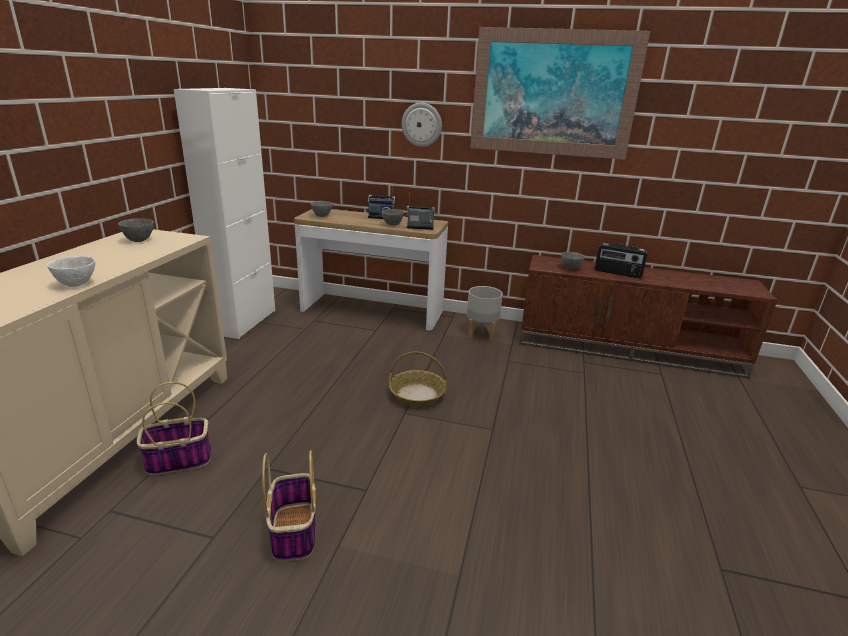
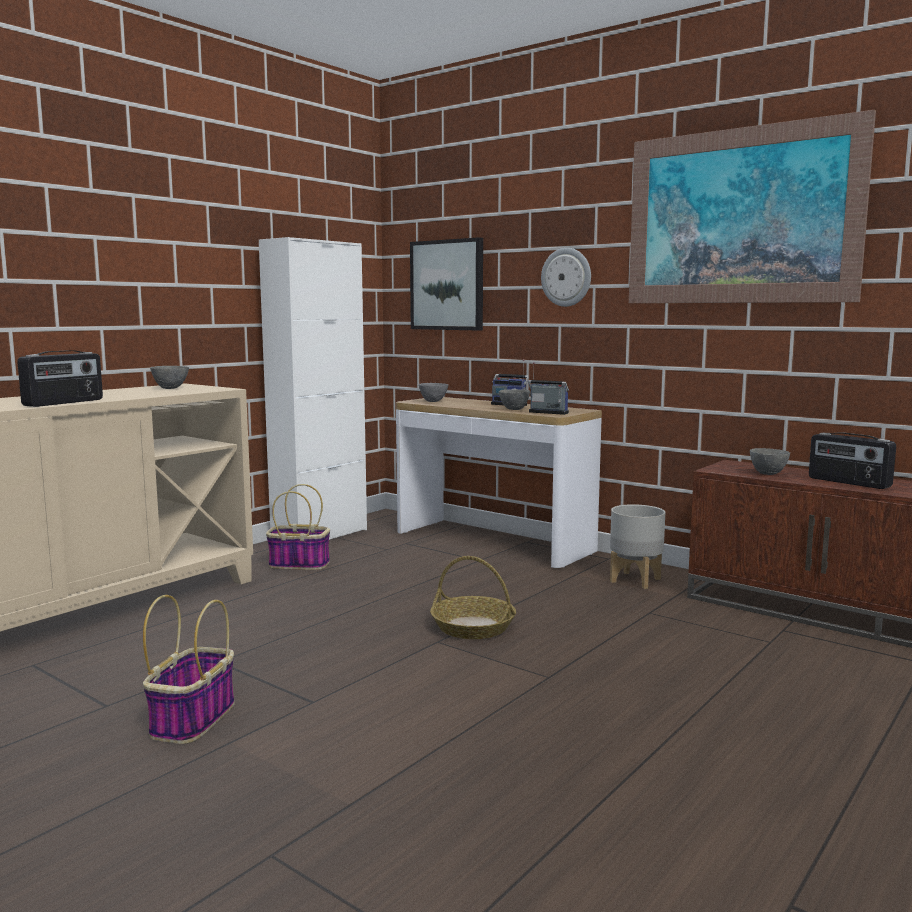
camera: 25 degrees right, 15 degrees down
(76, 284) = (64, 402): white bowl -> radio
(177, 461) = (132, 639): basket -> basket (298, 564)
(319, 121) = (447, 285): none -> picture

